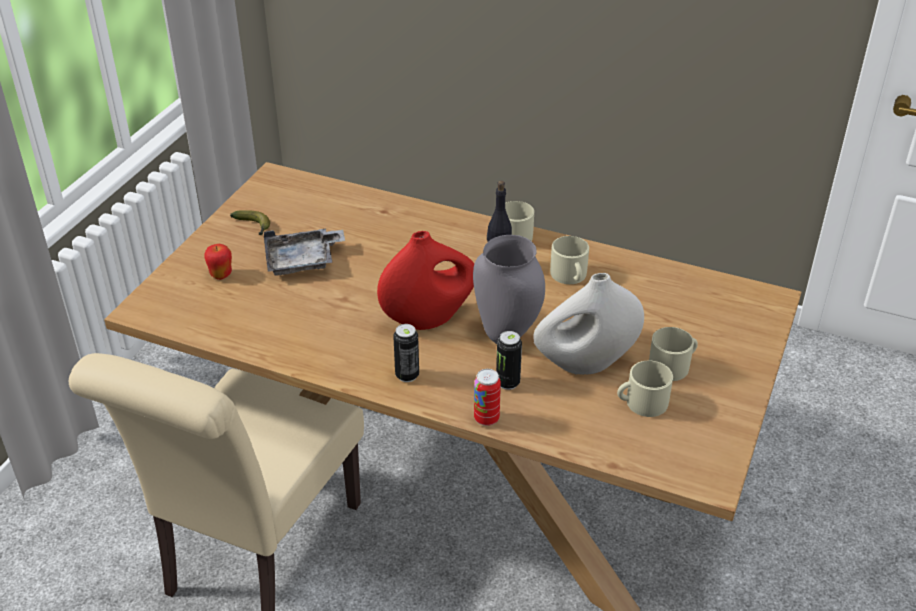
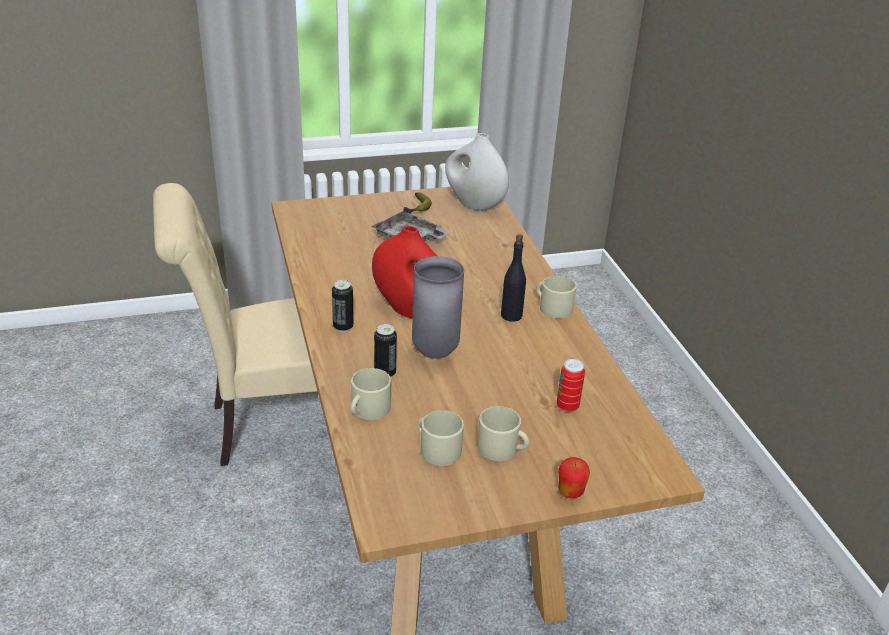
camera: 50 degrees right, 5 degrees down
(221, 275) = (357, 218): apple -> apple (570, 492)
(486, 418) = (335, 379): can -> can (567, 406)
(570, 276) = (545, 353): beige mug -> beige mug (367, 410)
(585, 364) = (448, 402): white vase -> white vase (474, 204)

